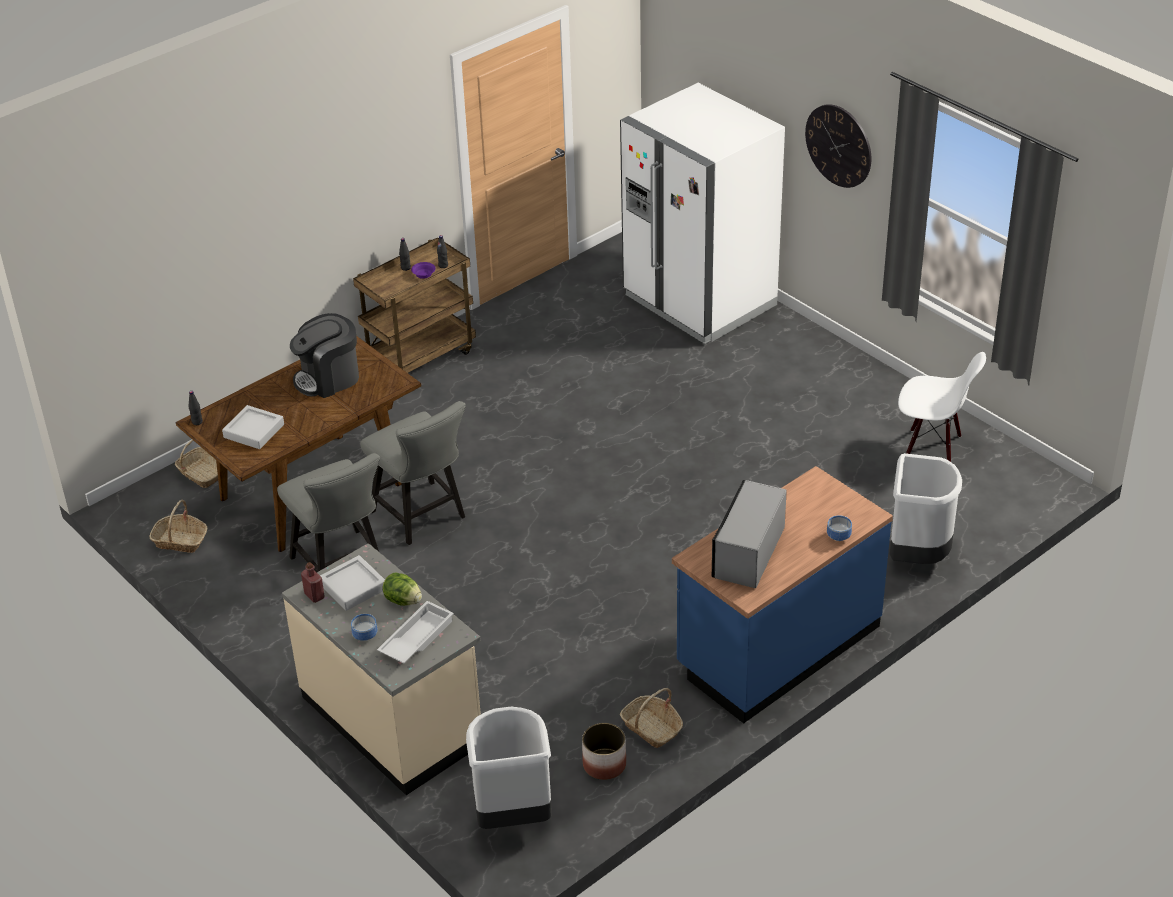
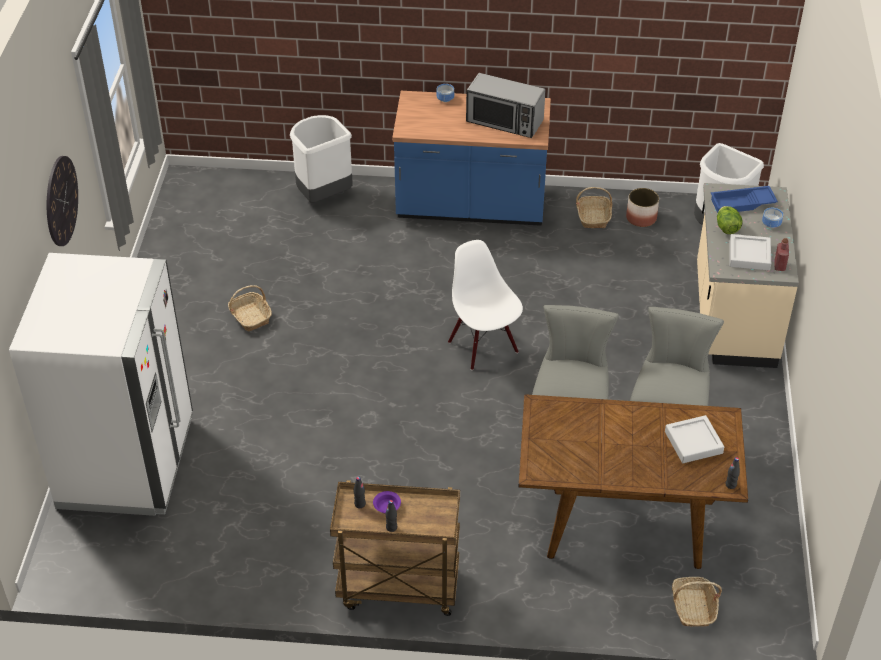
camera: 135 degrees left, 5 degrees up
(180, 541) = (764, 551): basket -> basket (250, 316)
(328, 378) = (587, 450): coffee machine -> none
(416, 638) = (742, 204): white tray -> blue tray
(747, 553) = (504, 121): microwave -> microwave turned 45 degrees clockwise
(931, 451) = (206, 239): white chair -> white chair (484, 346)

